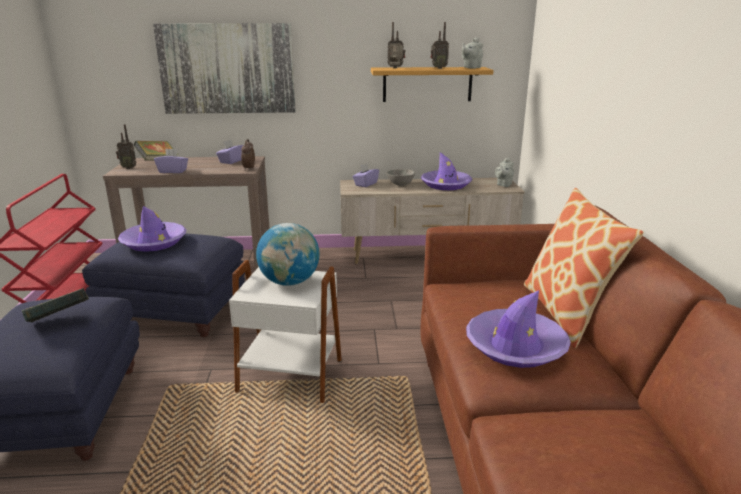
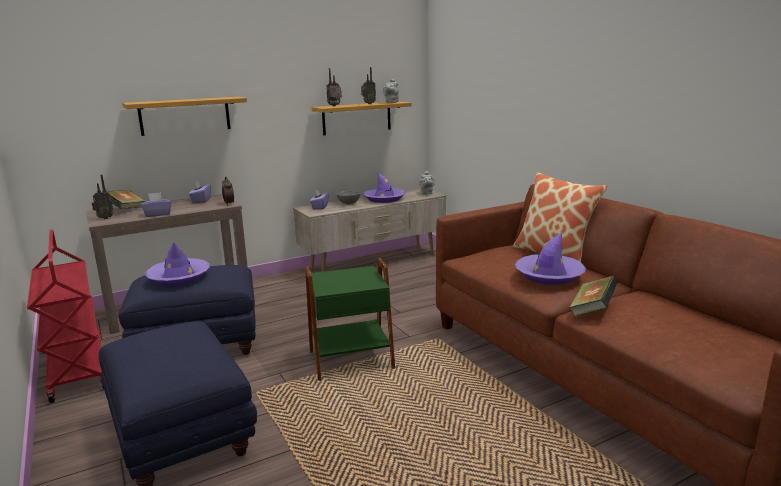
camera: 25 degrees left, 5 degrees down
(60, 321) = (183, 341): book -> book (592, 310)
(227, 69) = (185, 116): picture -> shelf
(289, 282) = (347, 277): globe -> none
(291, 374) = (350, 359): white side table -> green side table

